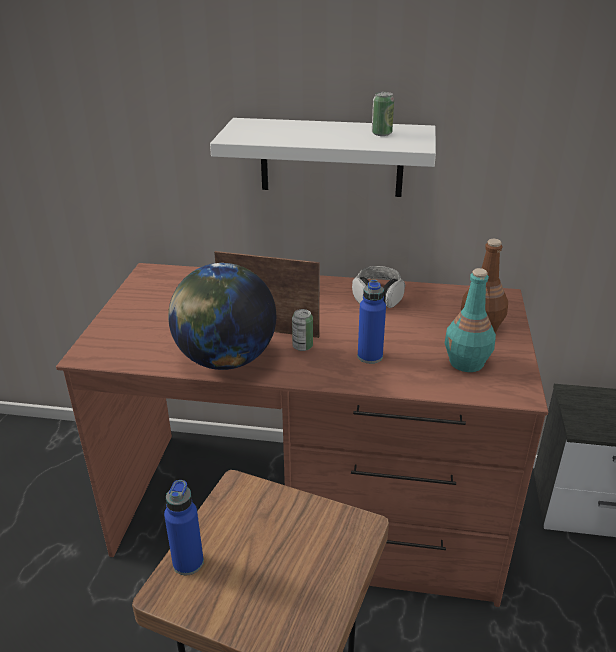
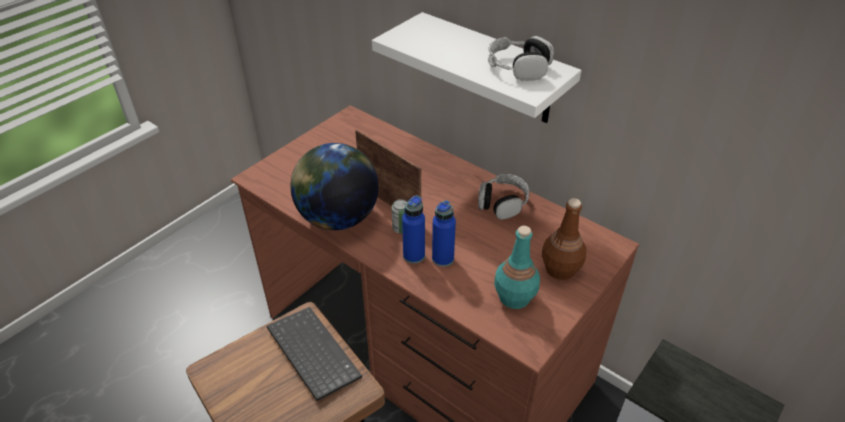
camera: 30 degrees right, 10 degrees up
(188, 562) = (235, 357): blue bottle -> blue bottle (414, 256)
(275, 518) = (310, 353): none -> keyboard
(381, 133) = (518, 68): can -> headphones

